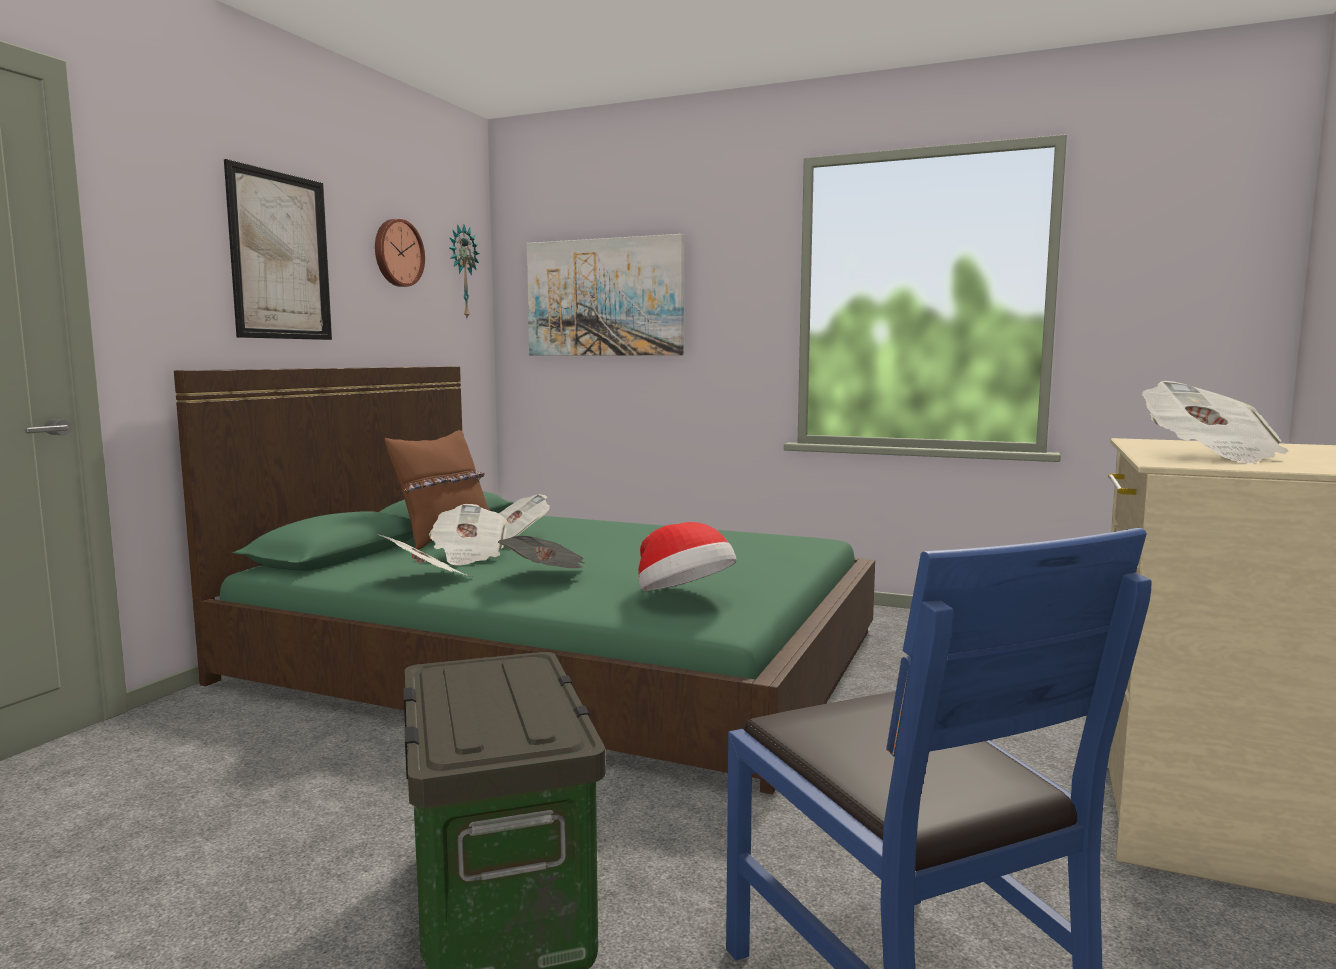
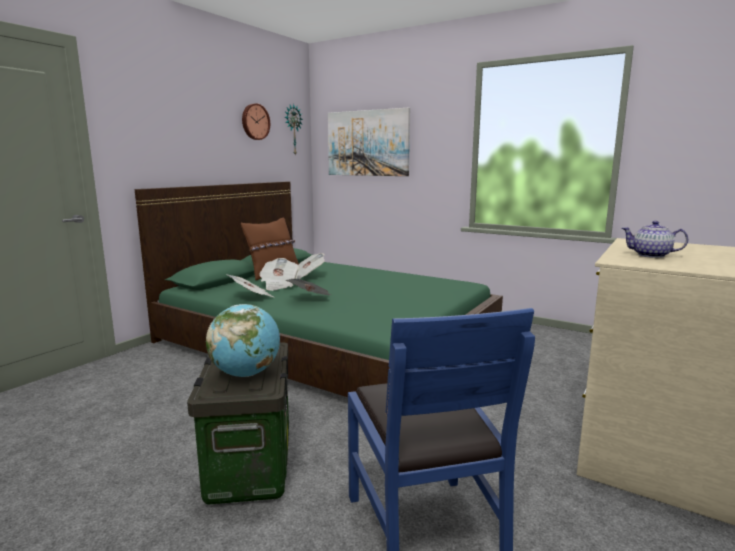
camera: 10 degrees right, 5 degrees up
(280, 256) = (189, 127): picture -> none
(507, 712) = (246, 374): none -> globe
(684, 597) = (373, 315): hat -> none
(1209, 456) = (651, 255): newspaper -> teapot

